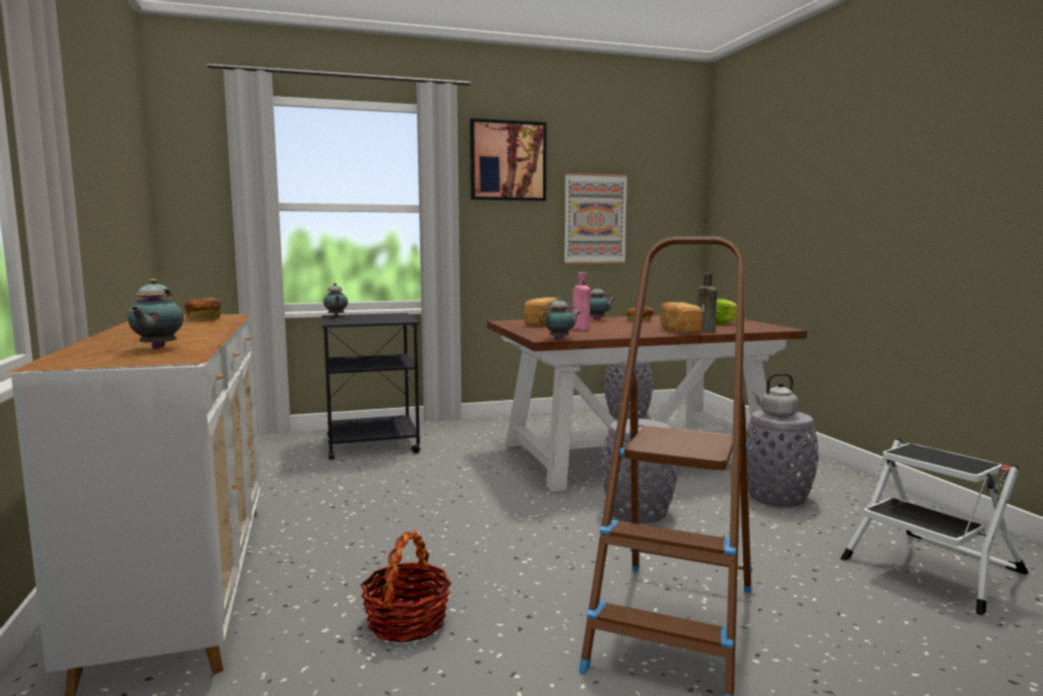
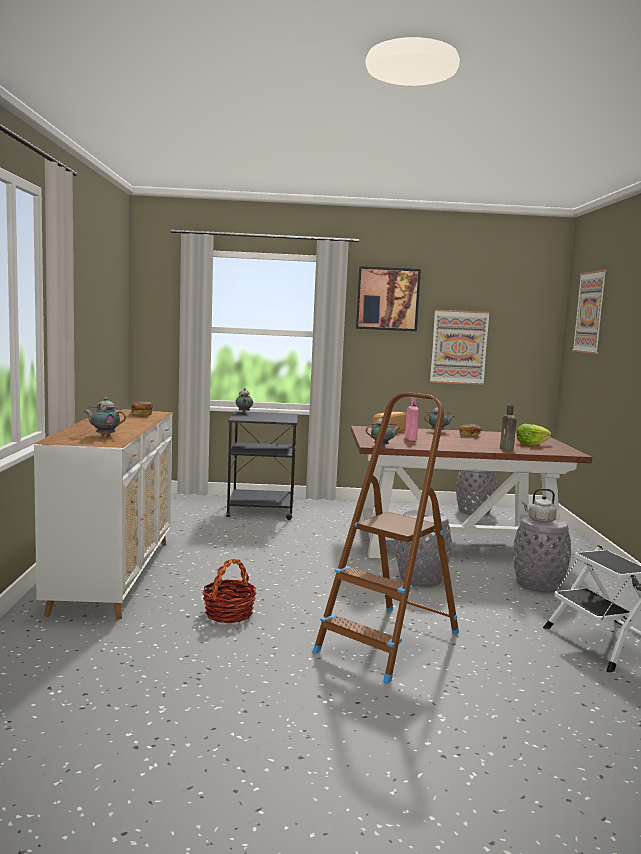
camera: 15 degrees right, 0 degrees up
(156, 348) = (104, 435): teapot -> teapot turned 90 degrees clockwise
(678, 330) = (484, 447): bread -> none
(751, 166) = (590, 312): none -> picture

